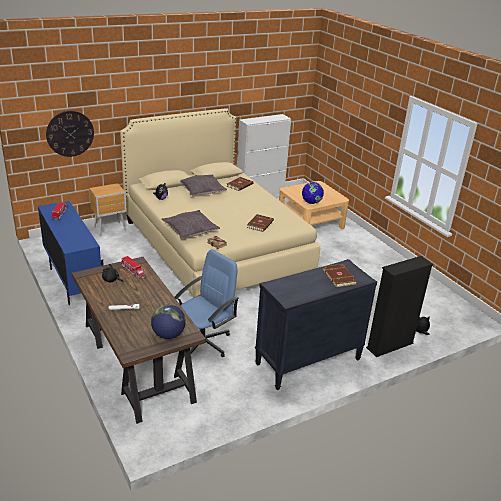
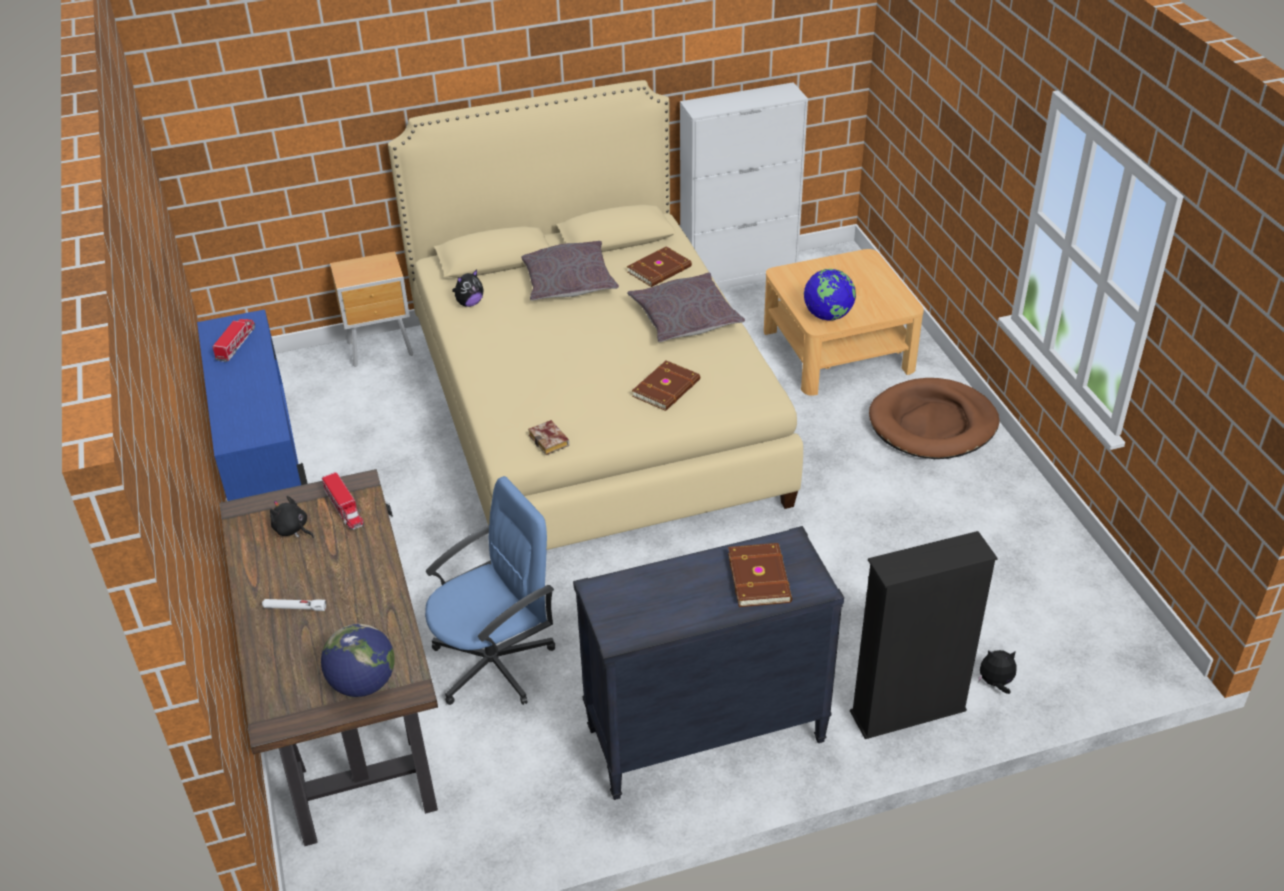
camera: 15 degrees right, 10 degrees up
(70, 133) = (276, 152): wall clock -> none
(190, 229) = (505, 396): grey pillow -> grey pillow (685, 318)
(359, 245) = (933, 424): none -> brown dog bed

